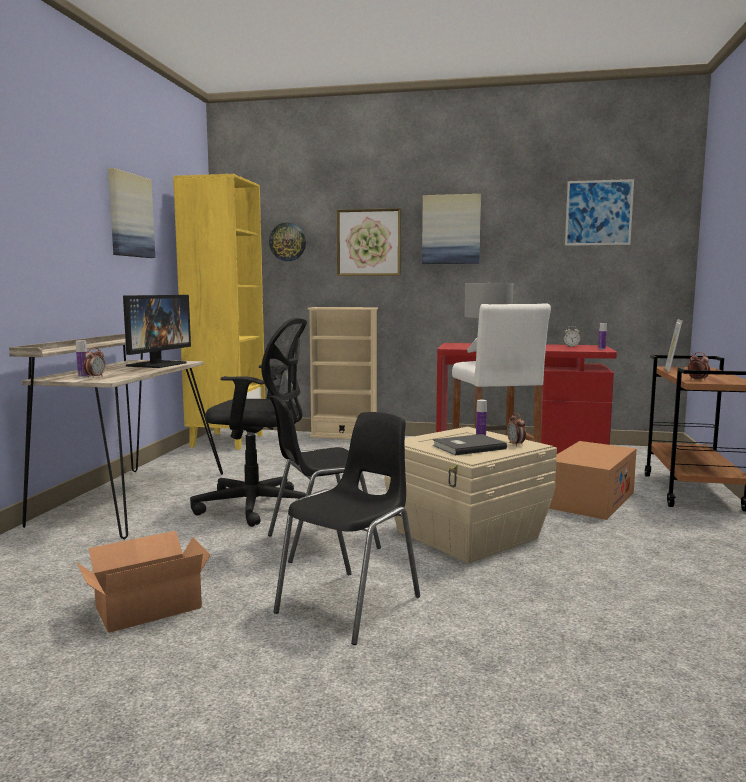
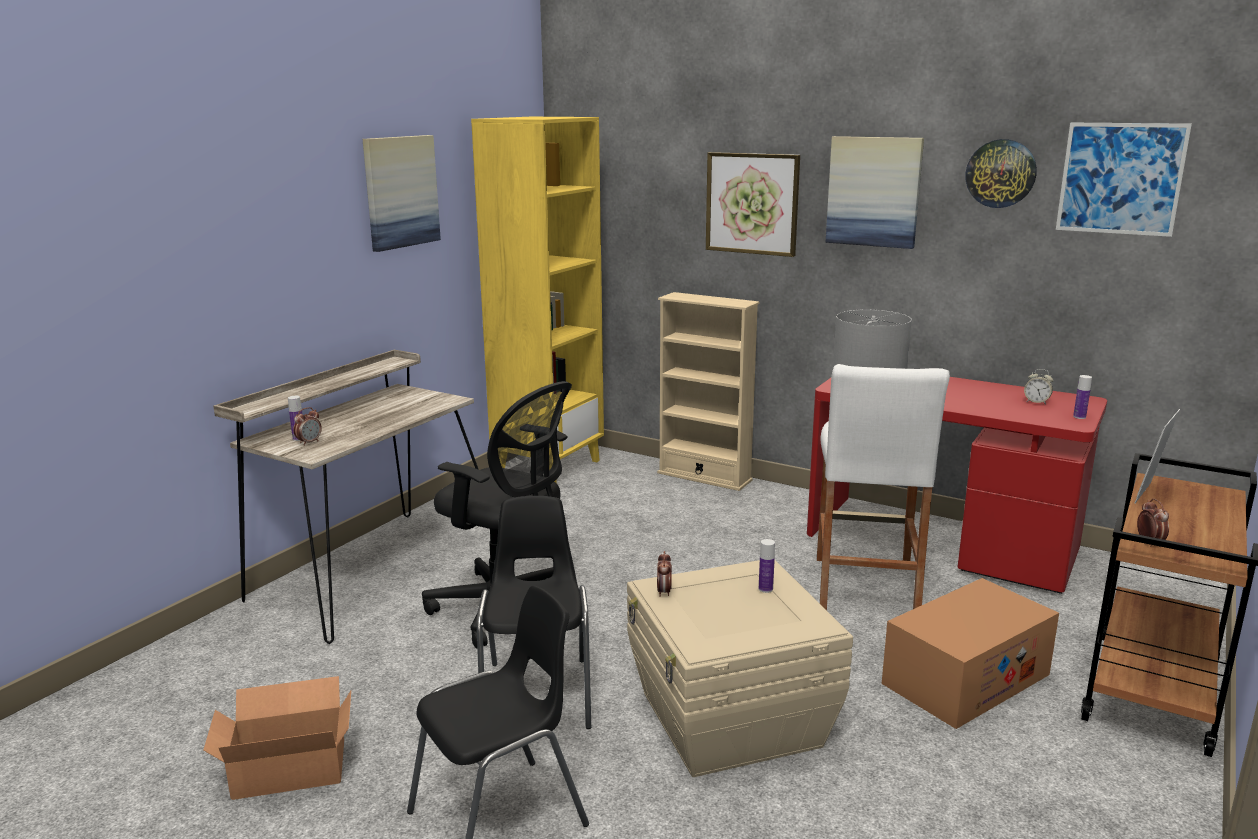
camera: 20 degrees right, 10 degrees up
(157, 364) = (409, 406): monitor -> none
(287, 242) = (642, 195): wall clock -> wall clock (1001, 173)
(321, 541) = (538, 694): black chair -> black chair turned 90 degrees clockwise
(467, 447) = (721, 616): grey book -> none
(516, 444) = (795, 621): alarm clock -> alarm clock (664, 592)

